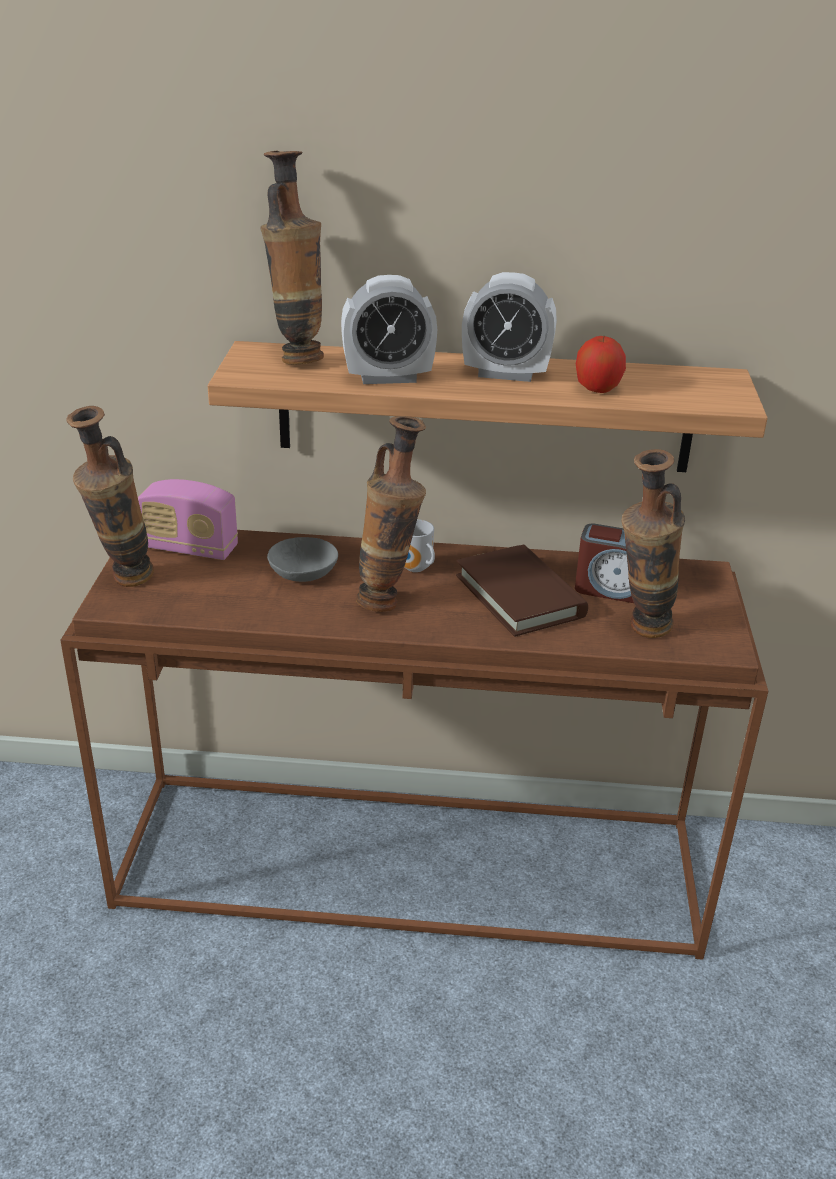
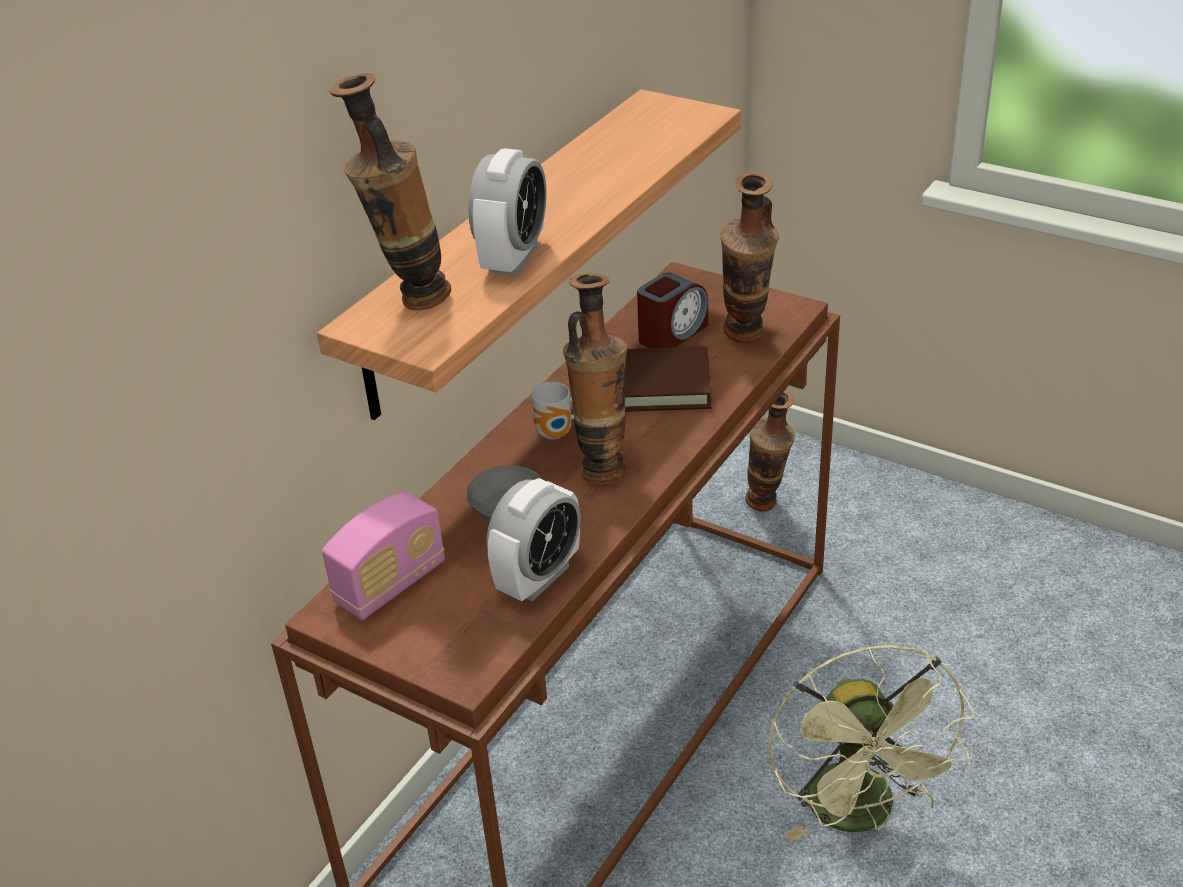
camera: 60 degrees left, 5 degrees up
(123, 583) = (426, 653): vase -> vase (767, 508)
(402, 1084) = (860, 815): none -> green fan
(505, 374) = (558, 196): alarm clock -> alarm clock (538, 578)
(597, 389) = (629, 162): apple -> none

